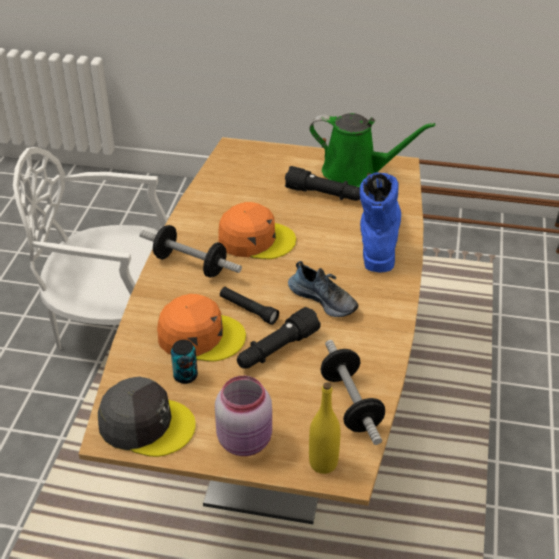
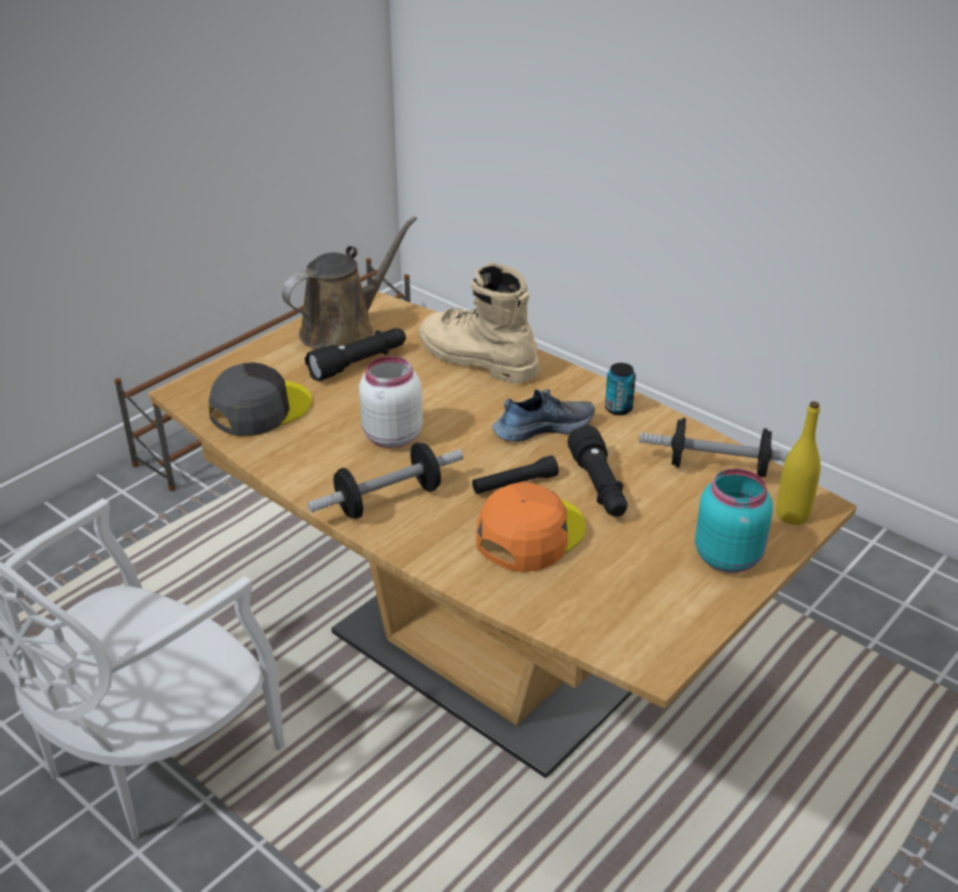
camera: 60 degrees left, 5 degrees down
(146, 424) = (652, 625): grey cap -> grey cap (260, 409)
(185, 376) = (591, 568): can -> can (618, 409)
(246, 440) = (728, 556): pink jar -> turquoise jar
(255, 239) = (390, 437): orange cap -> white jar
(356, 173) = (343, 330): green watering can -> brown watering can
(378, 239) = (476, 359): blue boot -> beige boot

